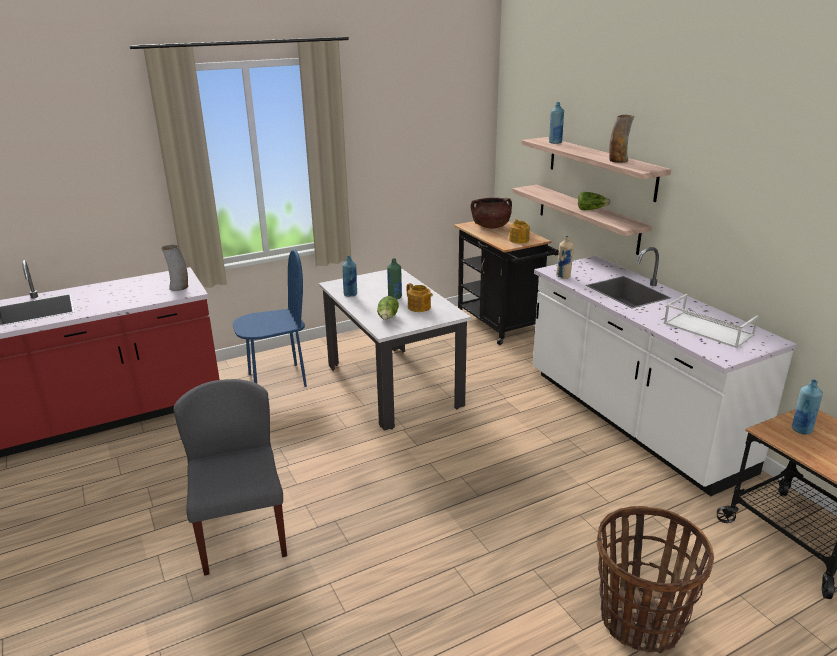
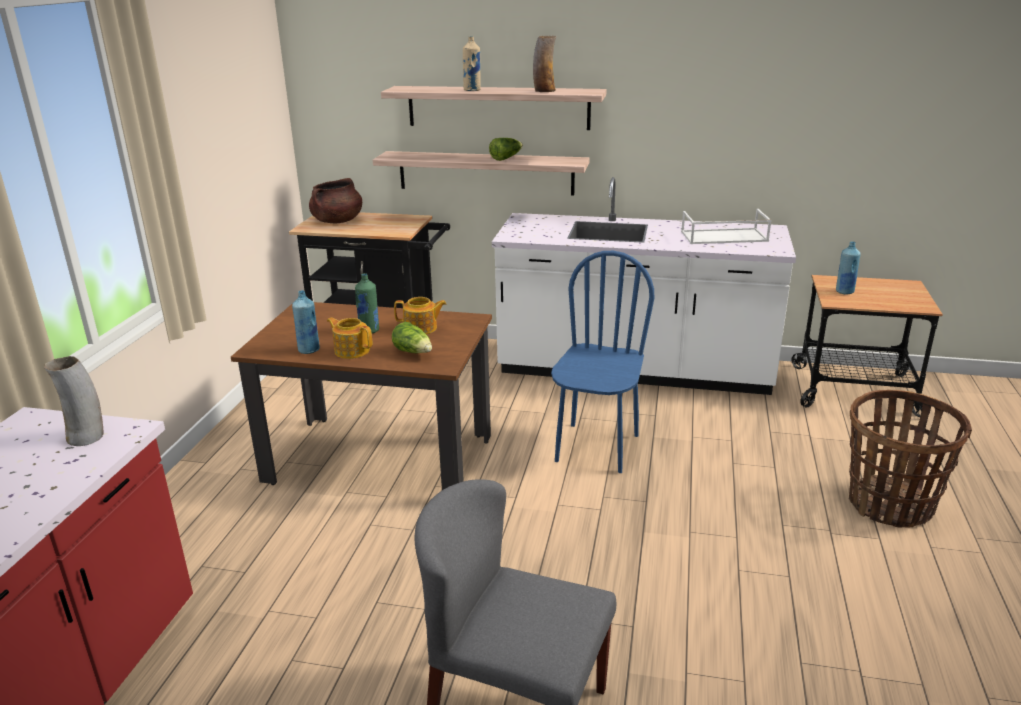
camera: 50 degrees left, 0 degrees up
(277, 379) = (216, 537): blue chair -> blue chair (596, 448)
(393, 385) = (380, 459): white dining table -> brown dining table
(519, 240) = (400, 224): teapot -> teapot (351, 350)
(555, 142) = (426, 88): blue bottle -> none
(563, 276) = (533, 238): beige bottle -> beige bottle (472, 90)

